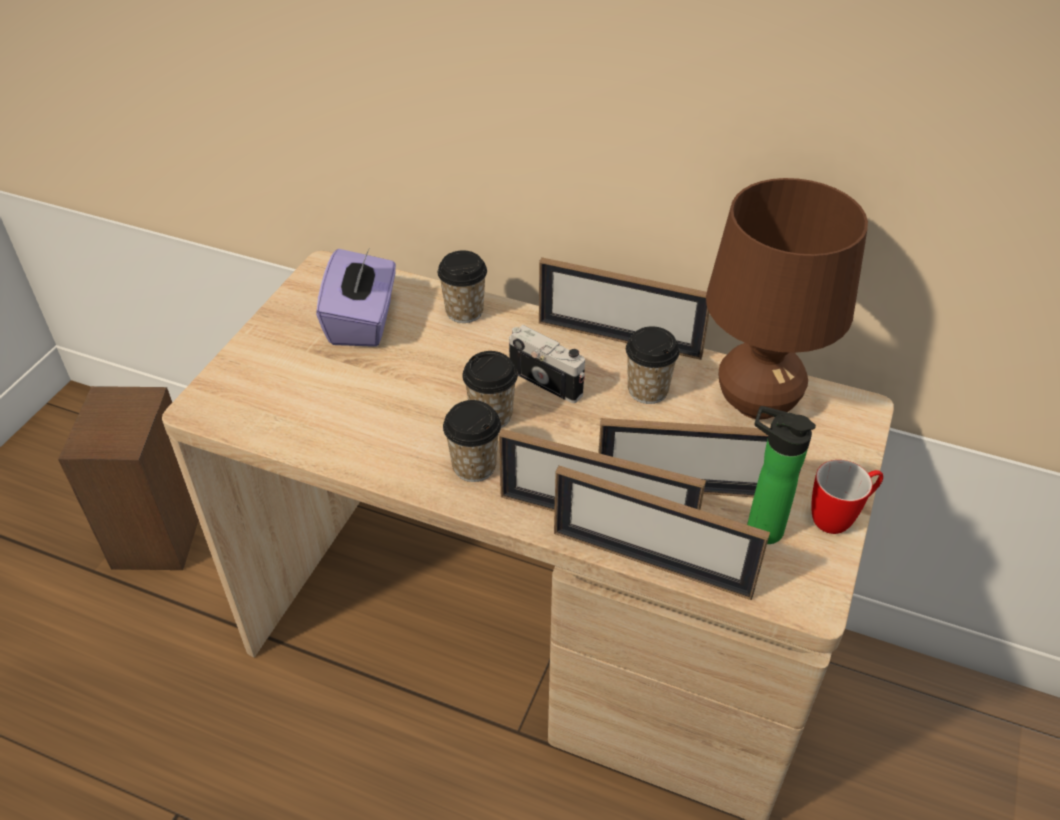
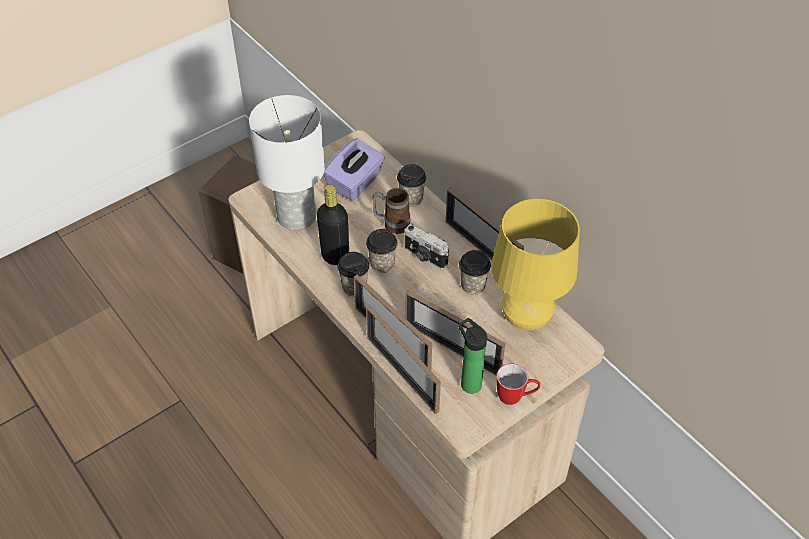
camera: 30 degrees right, 5 degrees up
(302, 400) = (297, 215): none -> white table lamp
(408, 434) = (335, 256): none -> black bottle
(462, 356) = (391, 224): none -> mug
(547, 380) = (425, 257): camera -> camera turned 150 degrees clockwise
(757, 403) = (526, 318): brown table lamp -> yellow table lamp

